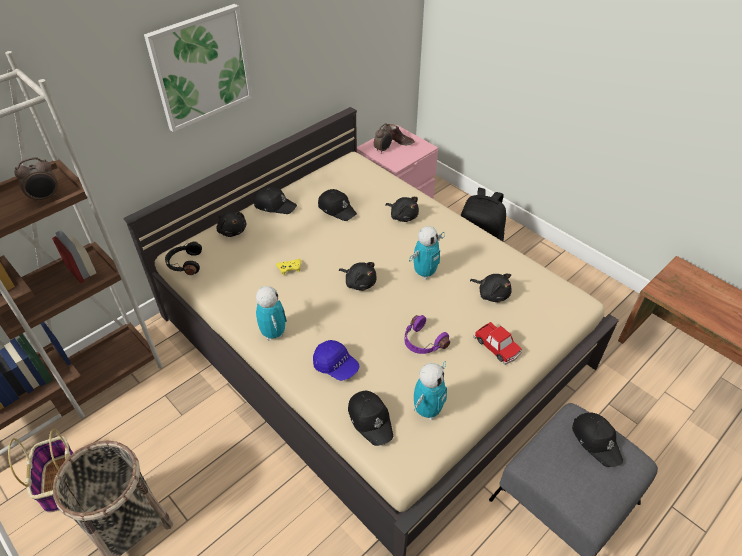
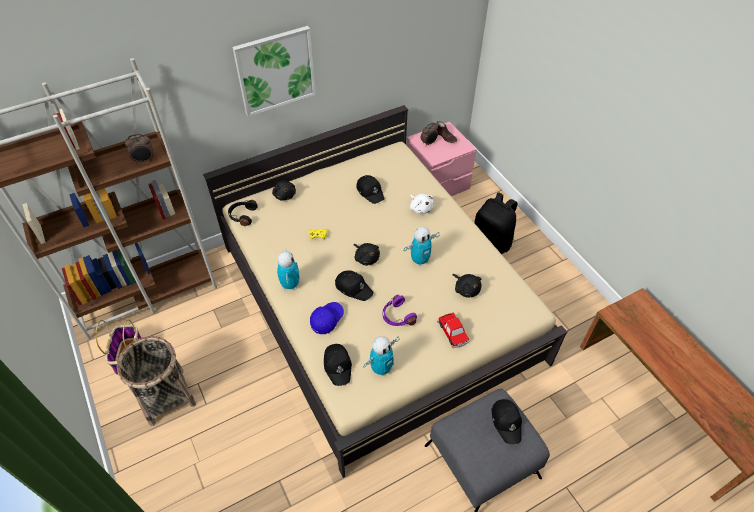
camera: 15 degrees right, 5 degrees up
(274, 205) = (323, 179): black cap -> black cap (353, 287)
(336, 366) = (327, 320): blue cap -> blue cap turned 105 degrees counterclockwise
(403, 216) = (420, 208): black plush toy -> white plush toy

